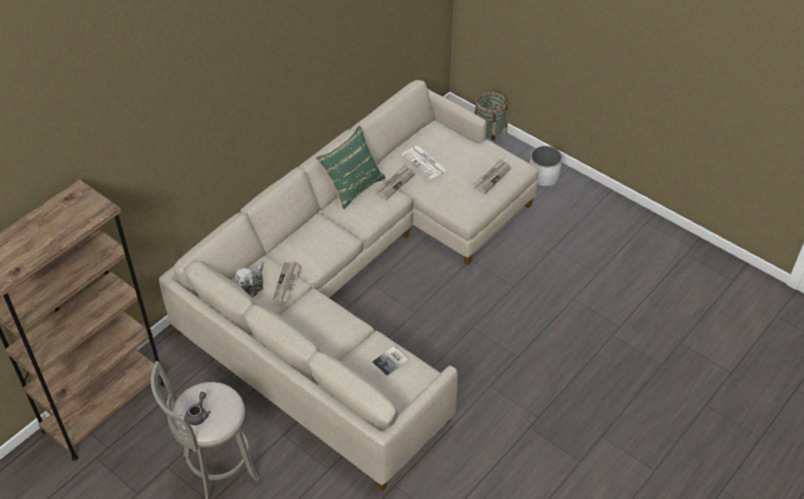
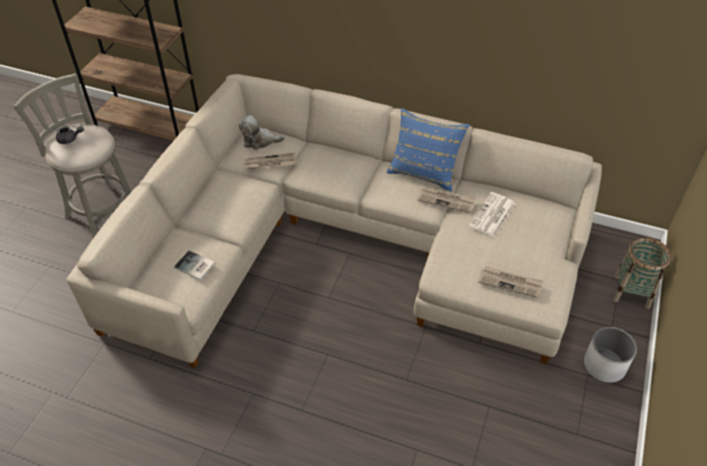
camera: 70 degrees right, 0 degrees up
(353, 186) = (424, 171): green pillow -> blue pillow

